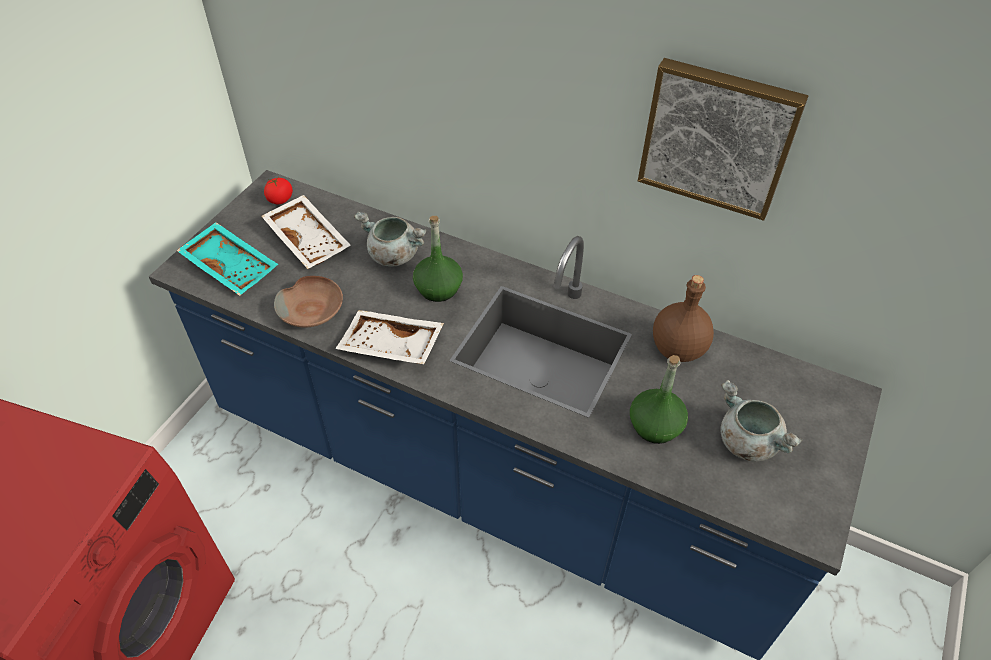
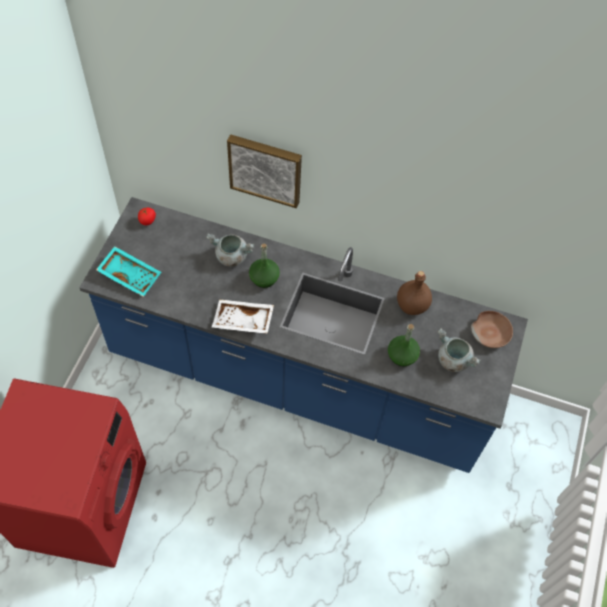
camera: 10 degrees left, 10 degrees up
(309, 239) = (174, 250): white tray -> none
(312, 310) = (189, 301): brown bowl -> brown bowl (490, 333)
(718, 137) = (427, 201): picture -> picture (266, 169)

